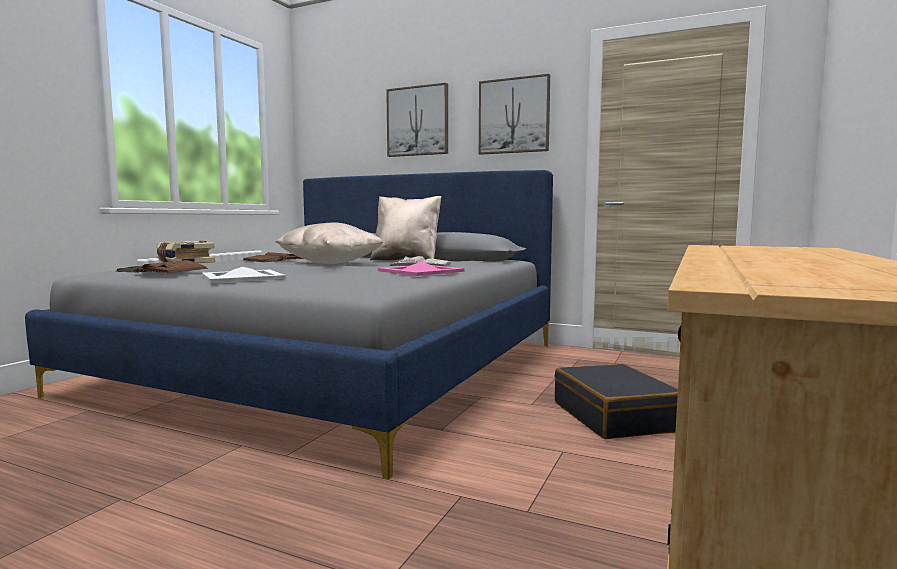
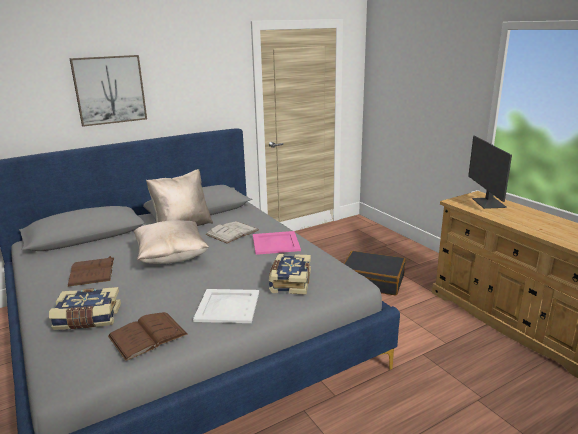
camera: 55 degrees left, 15 degrees up
(323, 280) = (289, 282): none -> book
(514, 116) = (201, 84): picture -> none
(780, 249) = (488, 203): none -> monitor

